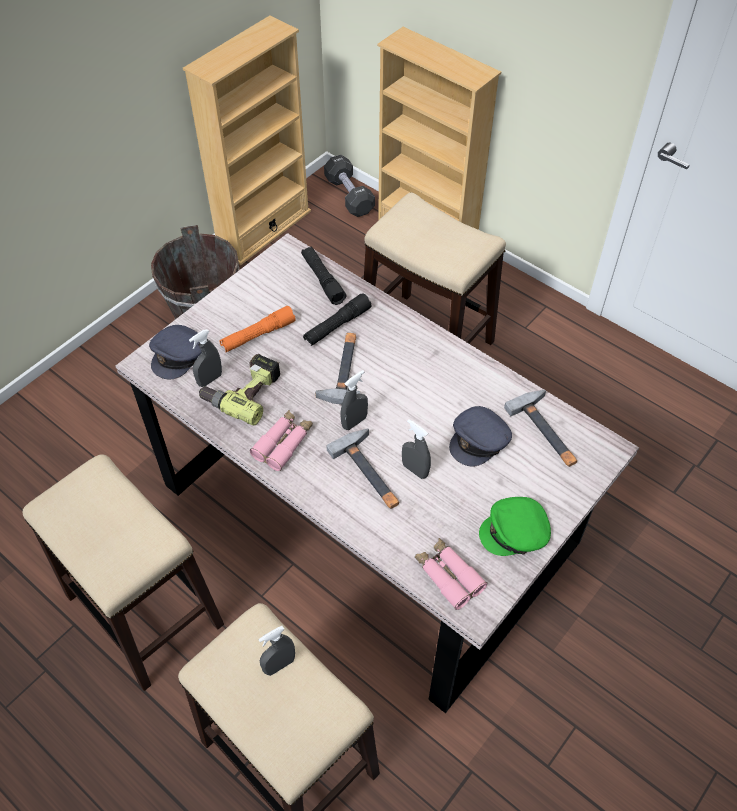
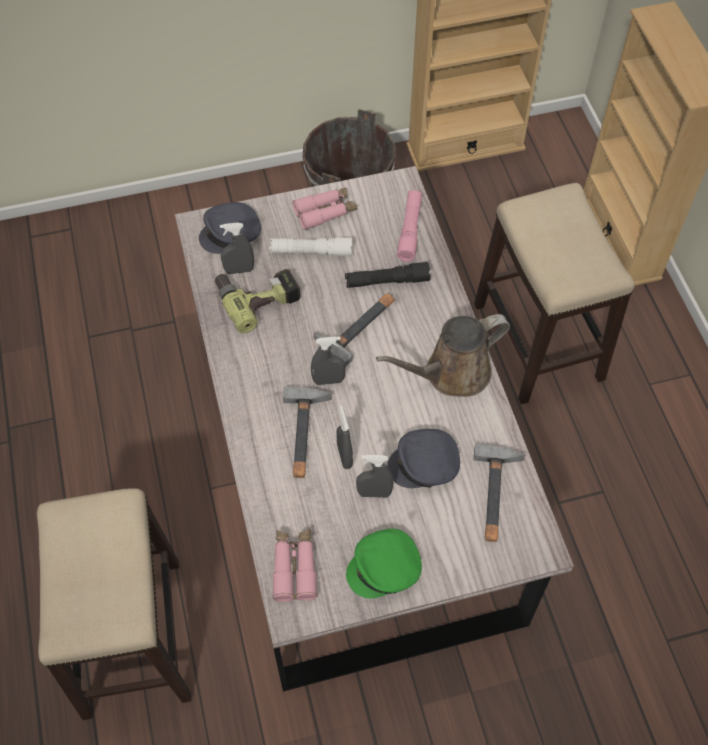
camera: 35 degrees right, 5 degrees up
(143, 609) = (112, 439): stool -> none
(258, 335) = (311, 252): orange flashlight -> white flashlight
(279, 665) = (113, 550): grey spray bottle -> grey spray bottle (374, 493)
(283, 443) = (253, 364): pink binoculars -> pink binoculars (325, 212)
(322, 280) = (410, 229): black flashlight -> pink flashlight
(349, 196) = (576, 152): black dumbbell -> none
(442, 365) = (451, 373): none -> brown watering can
(515, 533) = (385, 569): green cap -> green cap turned 45 degrees counterclockwise

